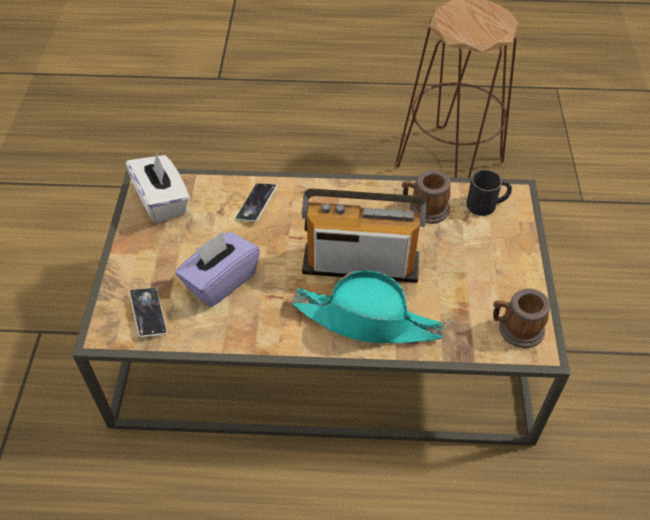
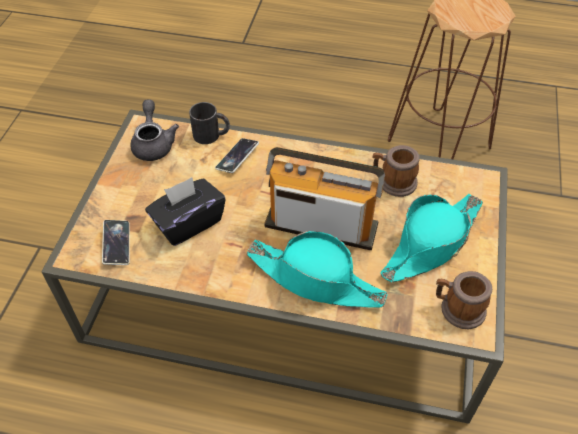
camera: 10 degrees right, 0 degrees up
(162, 201) = (153, 143): white tissue box -> grey teapot
(220, 281) = (188, 223): purple tissue box -> black tissue box
(475, 267) = (431, 243): none -> turquoise hat
(487, 204) = (455, 185): black mug -> black mug (212, 135)

